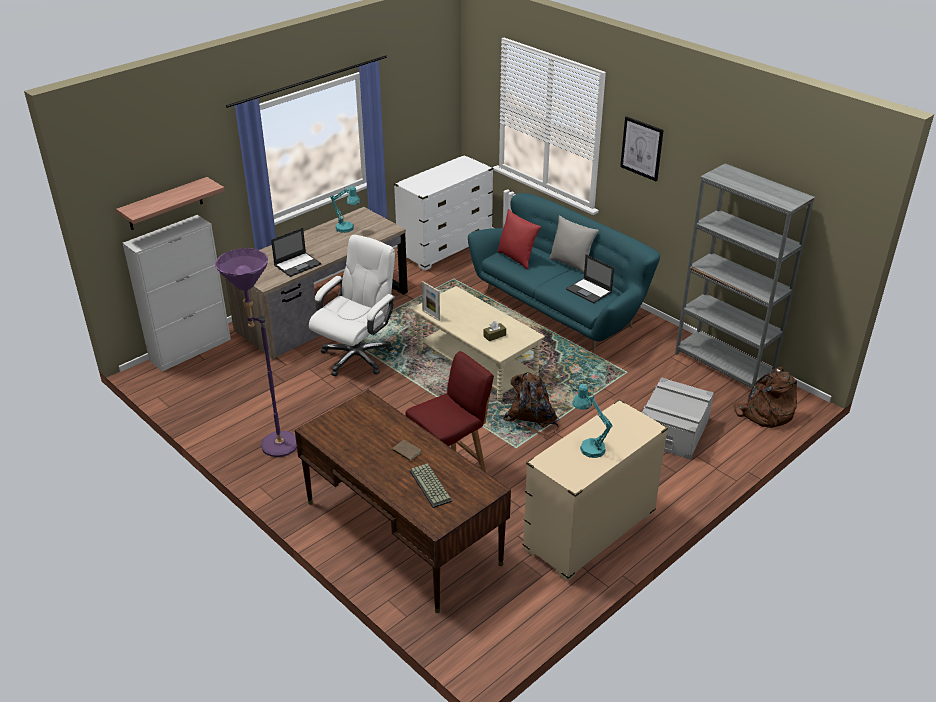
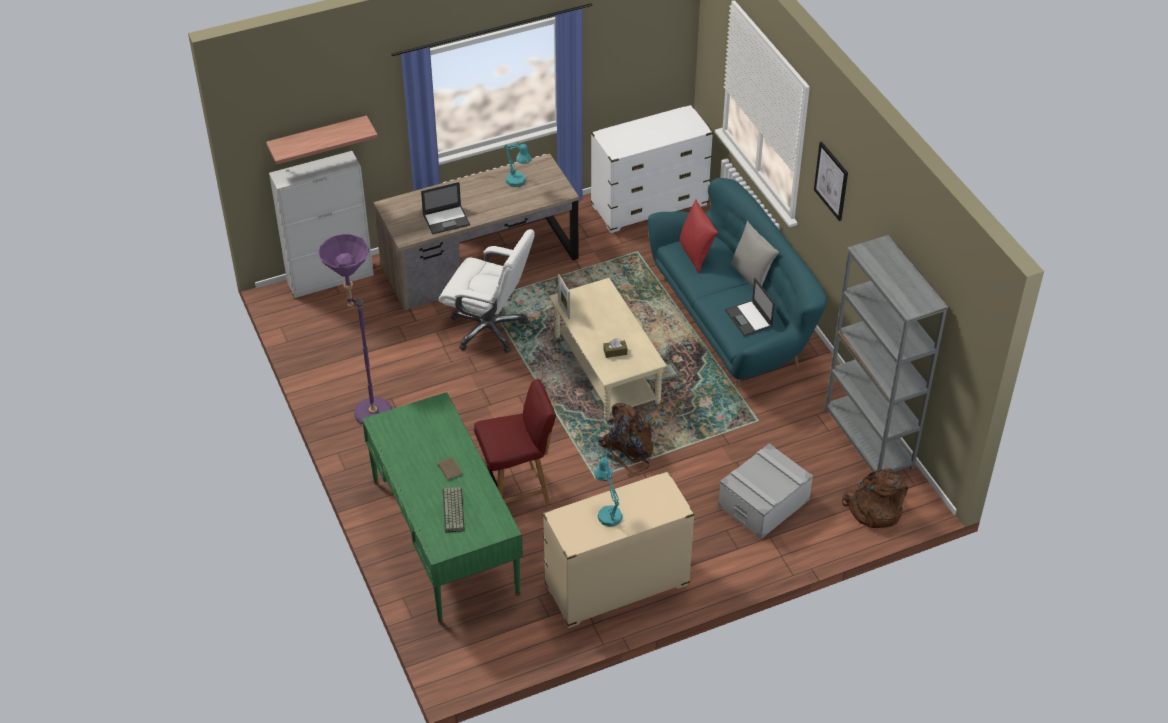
camera: 20 degrees right, 10 degrees up
(357, 356) = (489, 328): white office chair -> white office chair turned 60 degrees clockwise
(402, 532) = (445, 537): brown desk -> green desk

